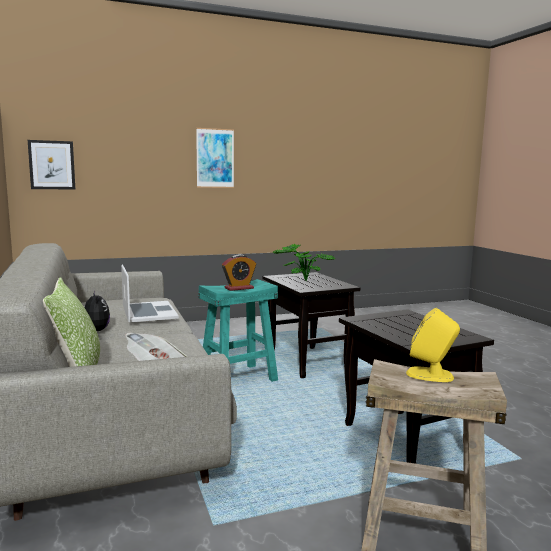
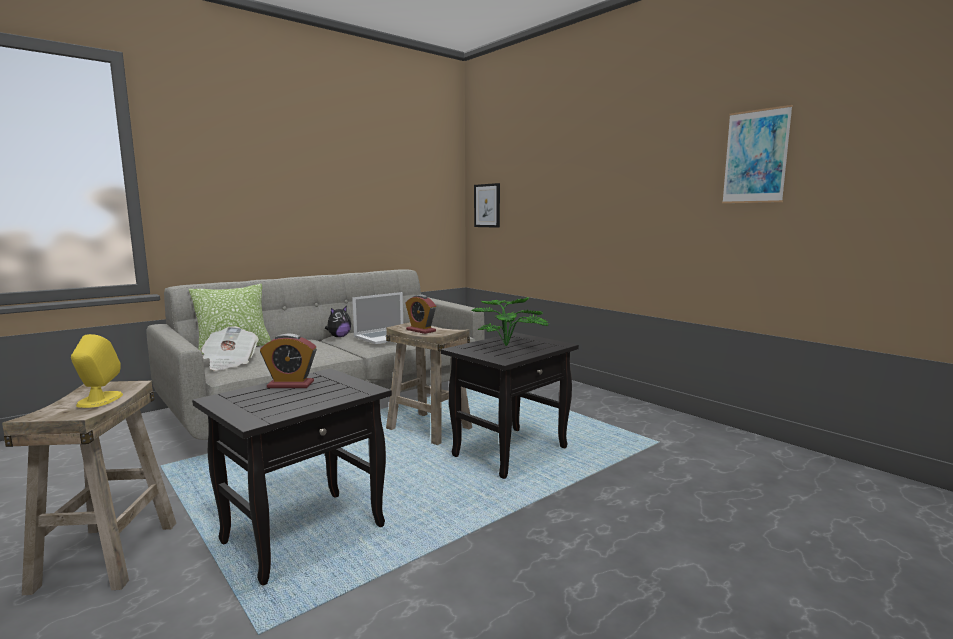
camera: 70 degrees right, 0 degrees up
(215, 158) = (611, 190): picture -> picture (755, 157)
(238, 378) = (429, 428): turquoise stool -> beige stool
(386, 327) = (290, 385): none -> alarm clock

